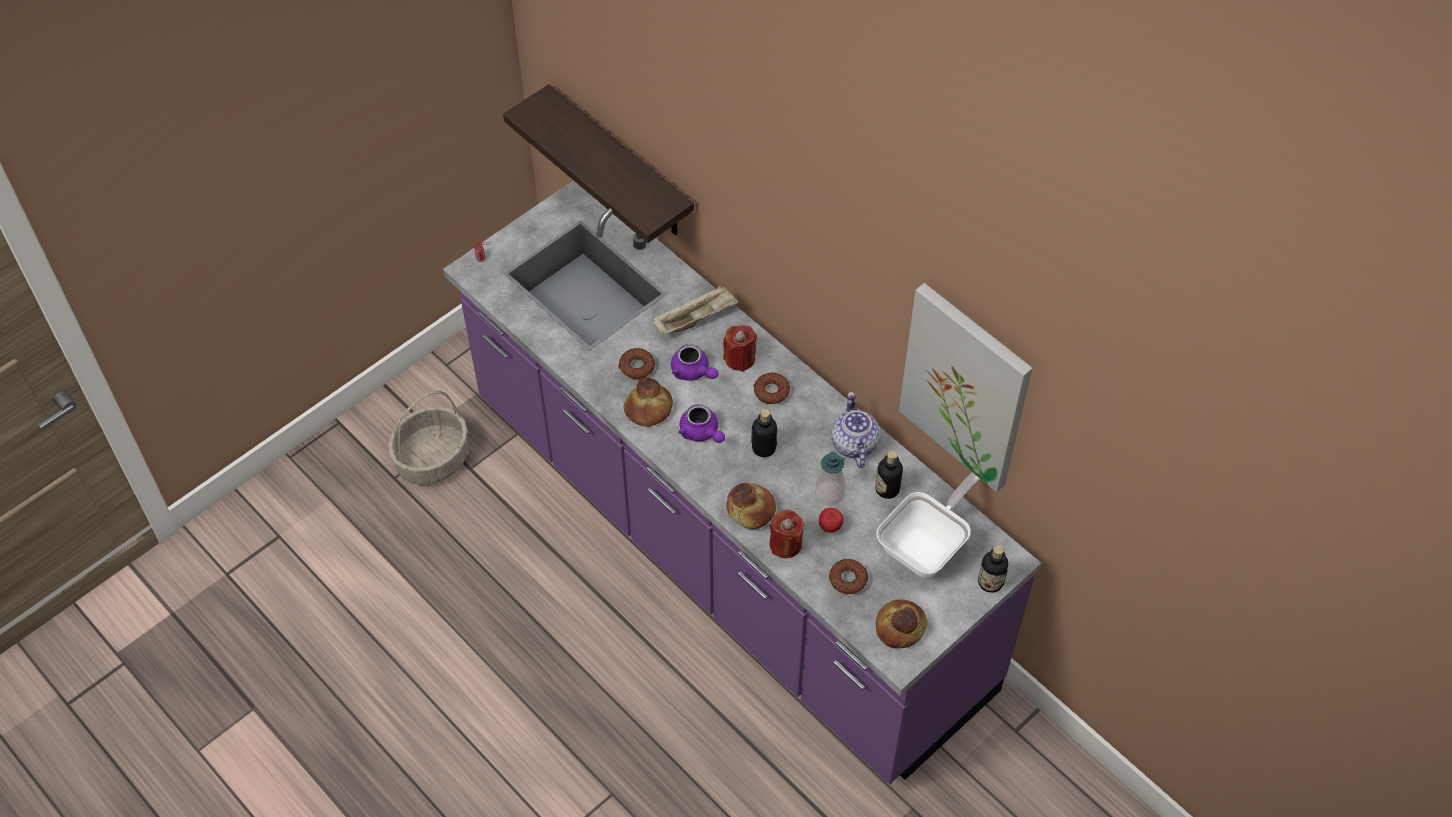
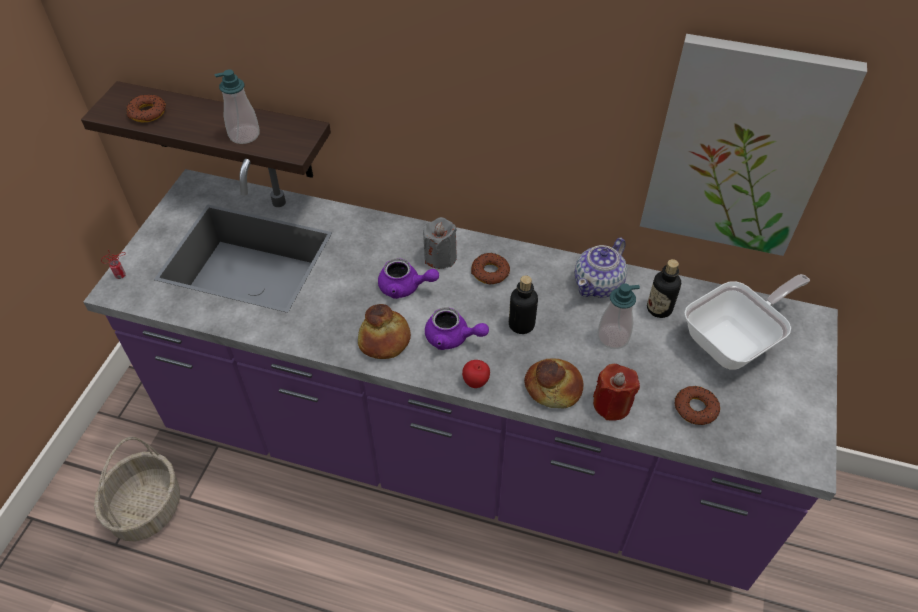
camera: 30 degrees left, 5 degrees down
(619, 186) = (244, 135): none -> soap dispenser
(637, 367) = (346, 306): donut -> donut (147, 113)
(695, 319) = (375, 241): beige tray -> none
(740, 358) = (440, 257): red candle -> grey candle
(830, 527) = (639, 367): apple -> apple (476, 382)
(854, 444) = (599, 284): teapot -> teapot turned 105 degrees counterclockwise
(899, 627) = (779, 430): bread -> none
(927, 545) = (735, 341): frying pan -> frying pan turned 45 degrees clockwise
(990, 582) = (815, 346): bottle -> none

